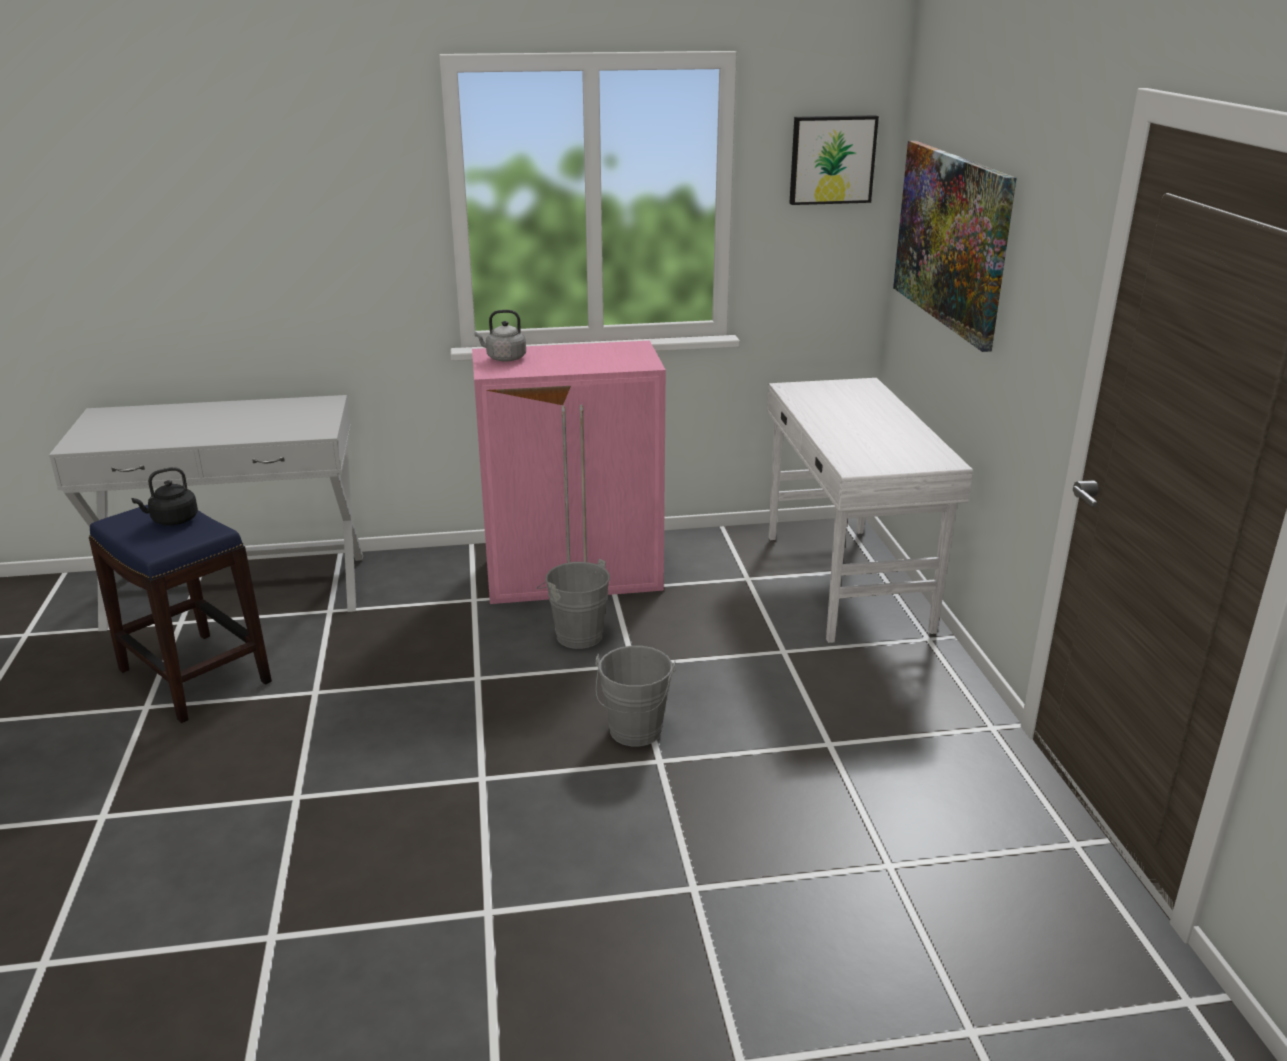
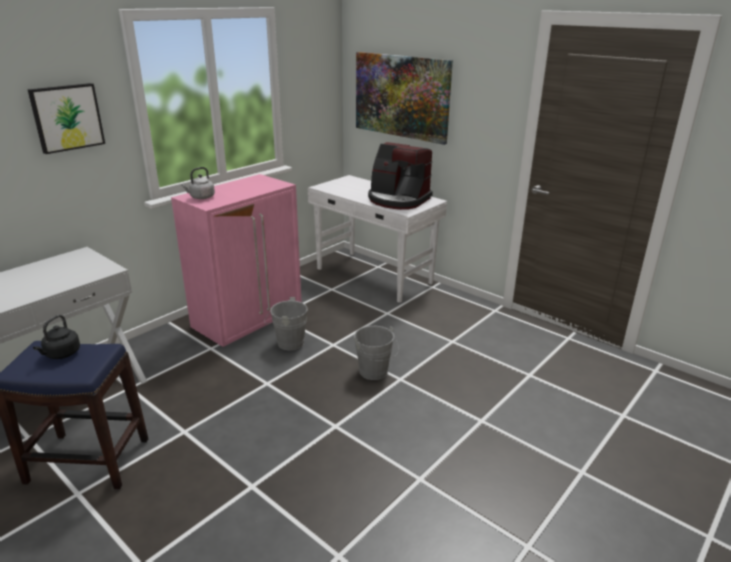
camera: 40 degrees left, 0 degrees up
(832, 159) = (317, 65): picture -> picture (67, 117)
(880, 443) = (398, 200): none -> coffee machine

